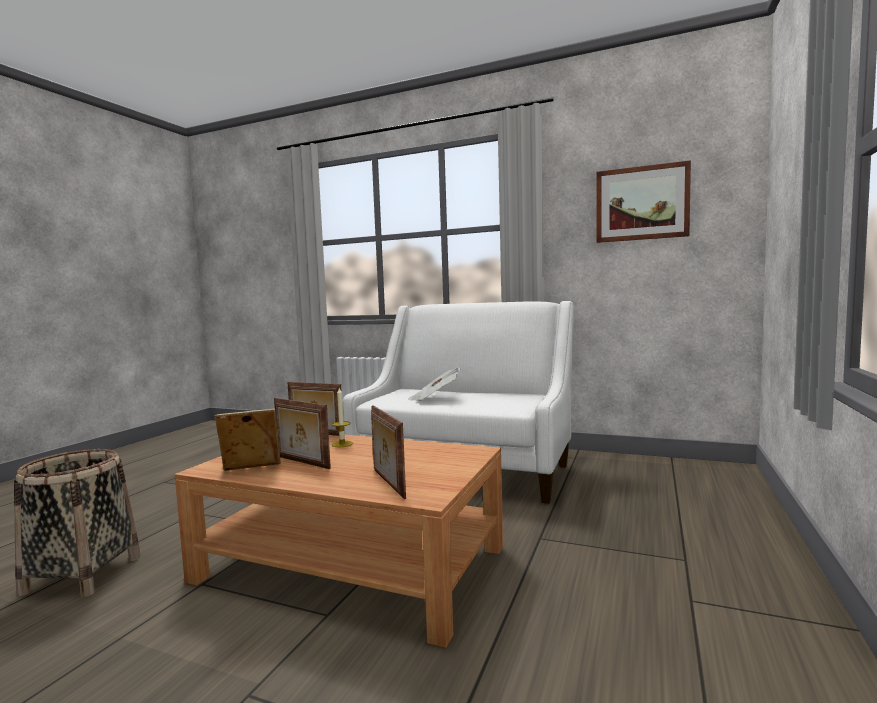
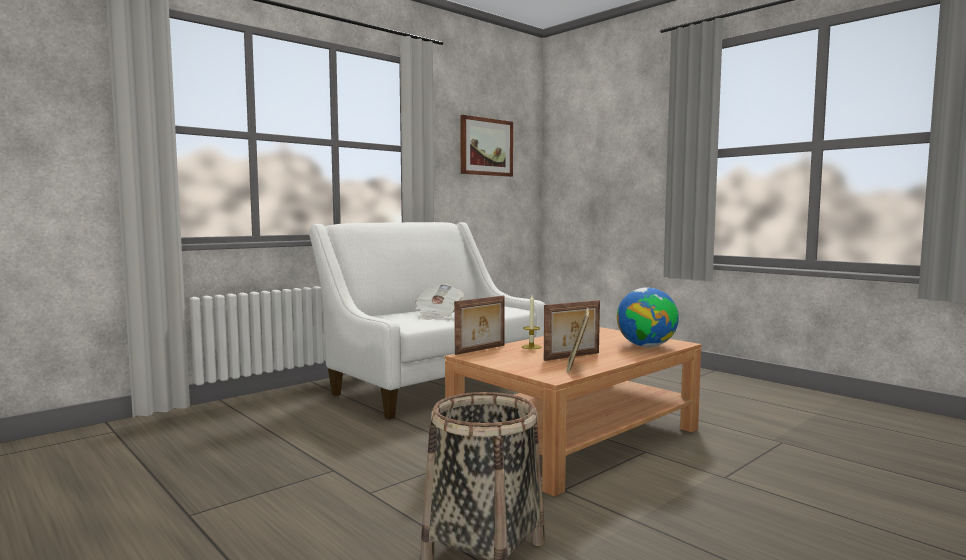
camera: 65 degrees left, 0 degrees up
(387, 483) = (646, 346): picture frame -> globe

